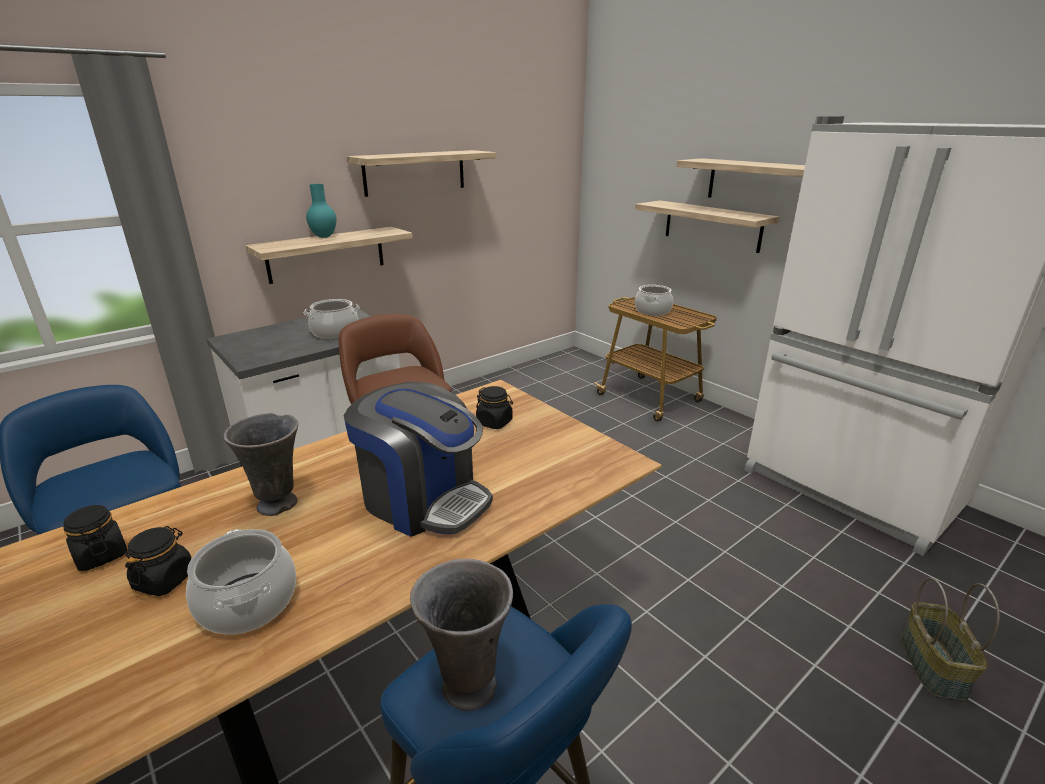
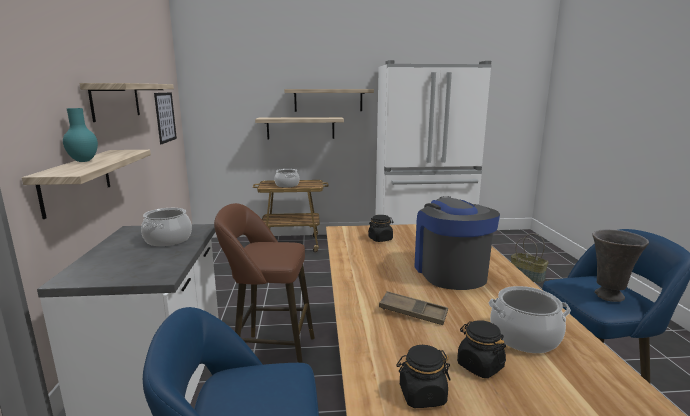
camera: 55 degrees left, 10 degrees down
(279, 504) = (413, 312): grey vase -> brown tray
(423, 500) = (450, 272): coffee machine -> coffee machine turned 75 degrees counterclockwise
(531, 189) = (165, 117): none -> picture

